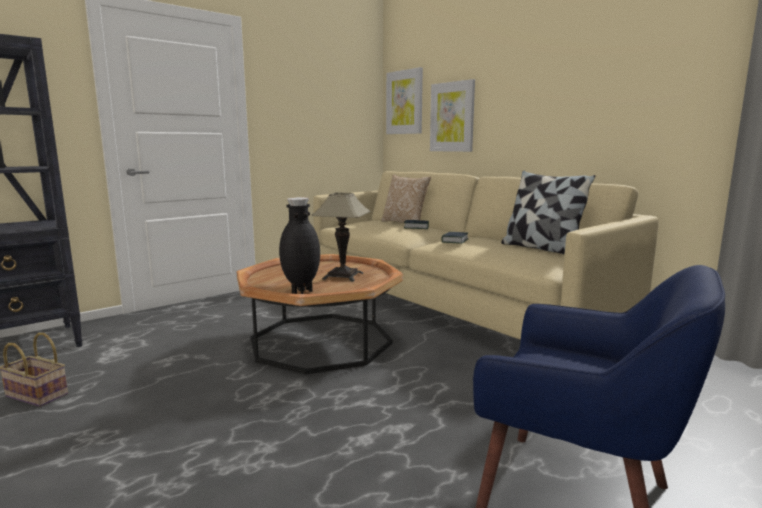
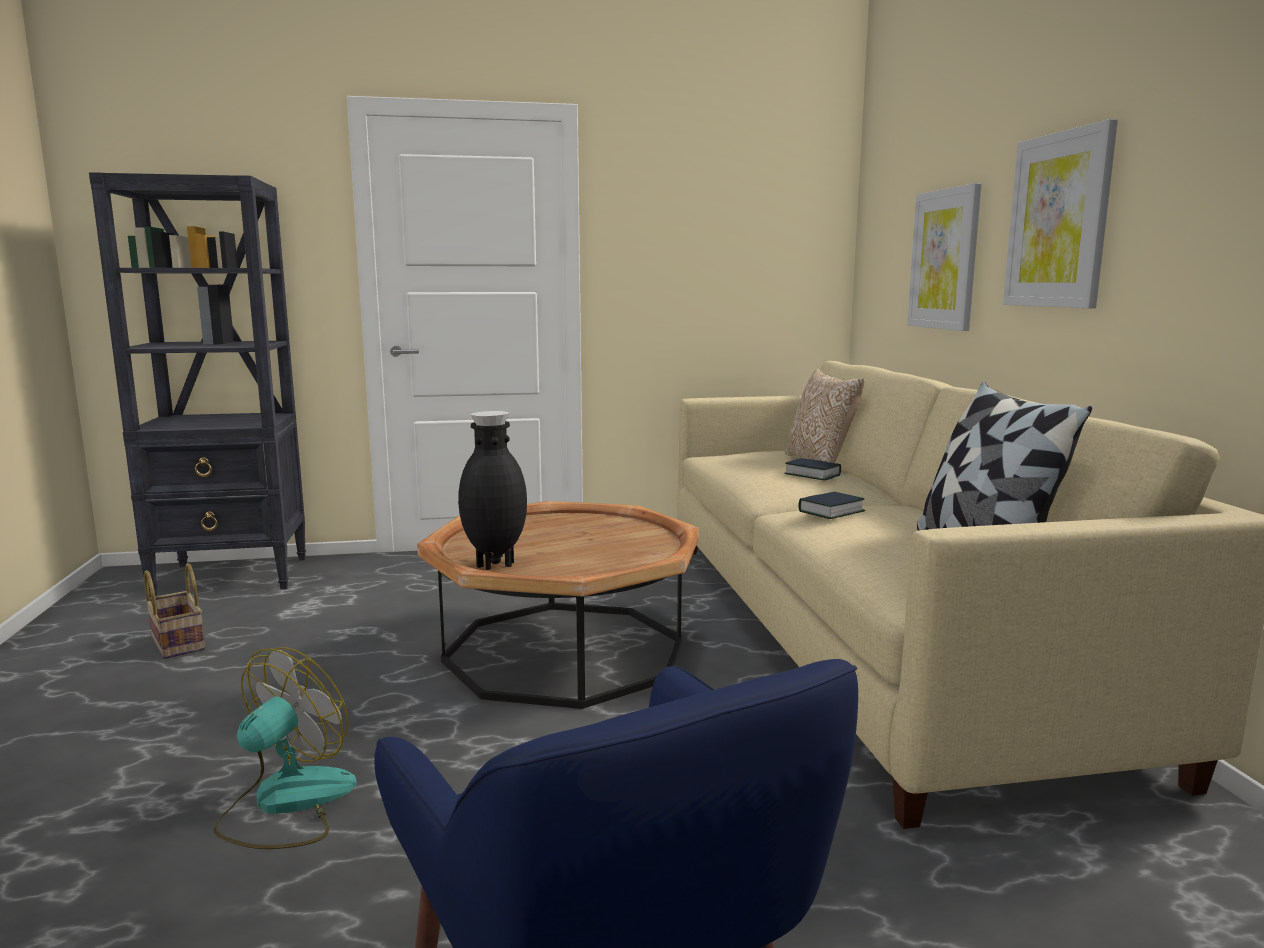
camera: 30 degrees right, 0 degrees up
(262, 456) = (286, 804): none -> fan
(343, 276) = (598, 548): table lamp -> none
(404, 102) = (882, 229): picture -> picture (1058, 221)

